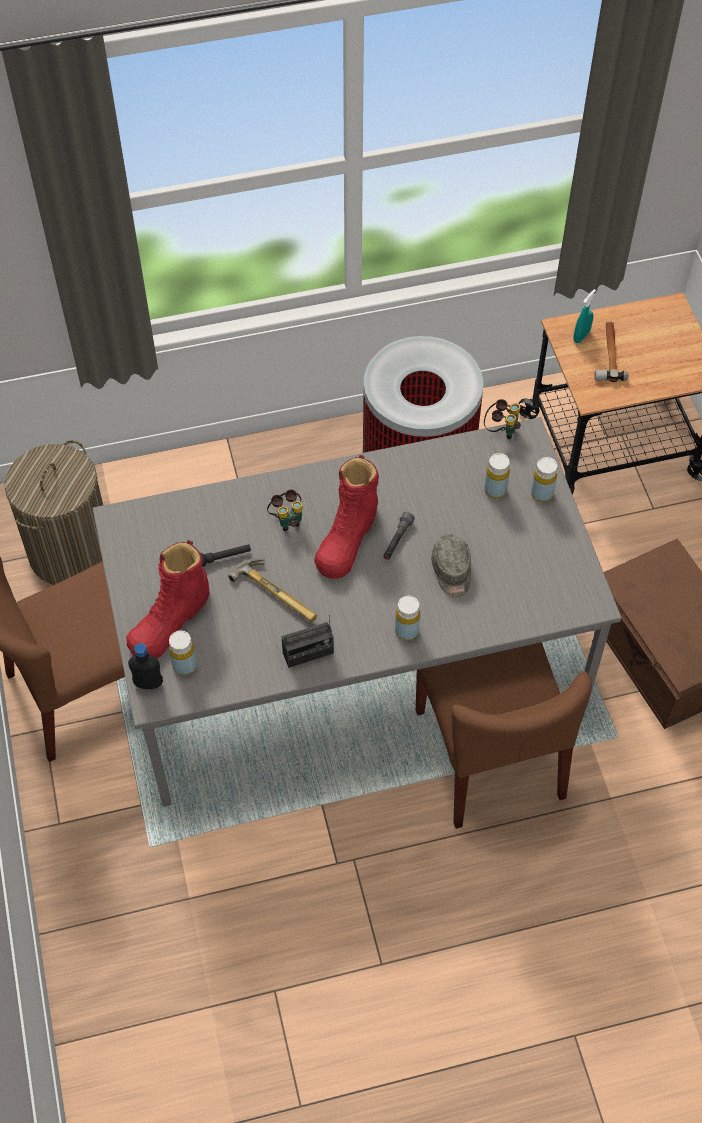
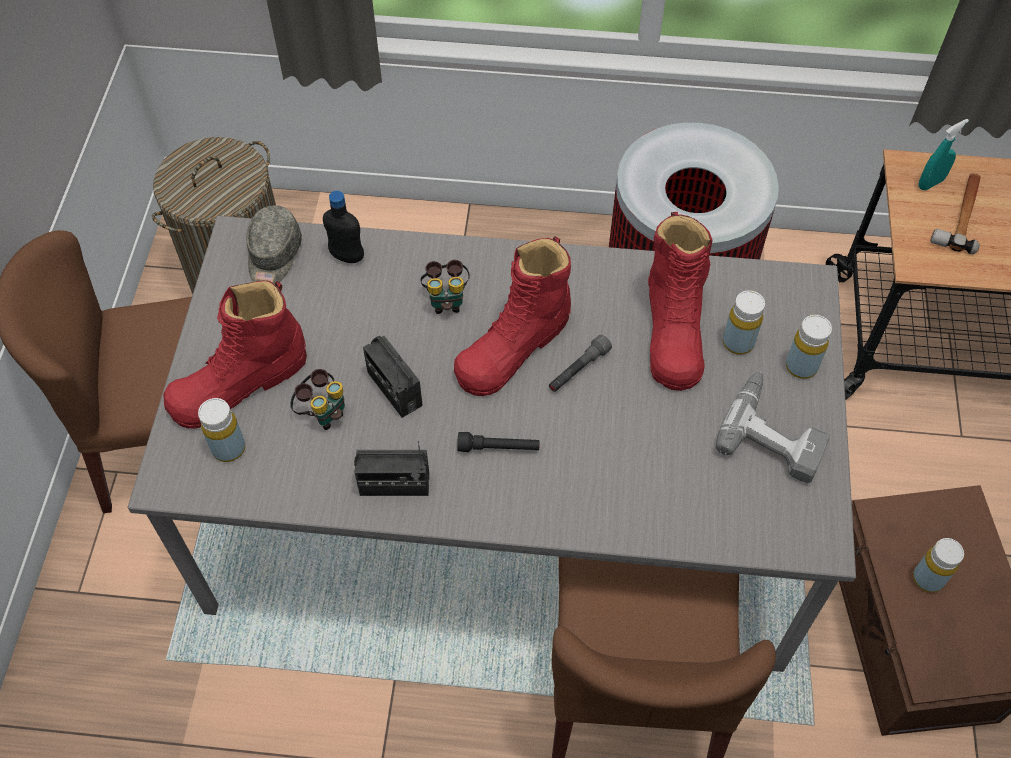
camera: 20 degrees right, 0 degrees up
(148, 684) = (172, 457): black bottle -> black bottle (347, 256)
(223, 558) = (344, 324): black flashlight -> black flashlight (498, 448)
(279, 591) = (394, 389): hammer -> radio
(406, 631) = (540, 497): yellow bottle -> yellow bottle (928, 578)
(449, 495) = (673, 331): none -> red boot
(452, 572) = (635, 435): grey cap -> grey cap (273, 256)
(501, 430) = (776, 267): binoculars -> binoculars (323, 413)
(540, 542) = (775, 432): none -> power drill

